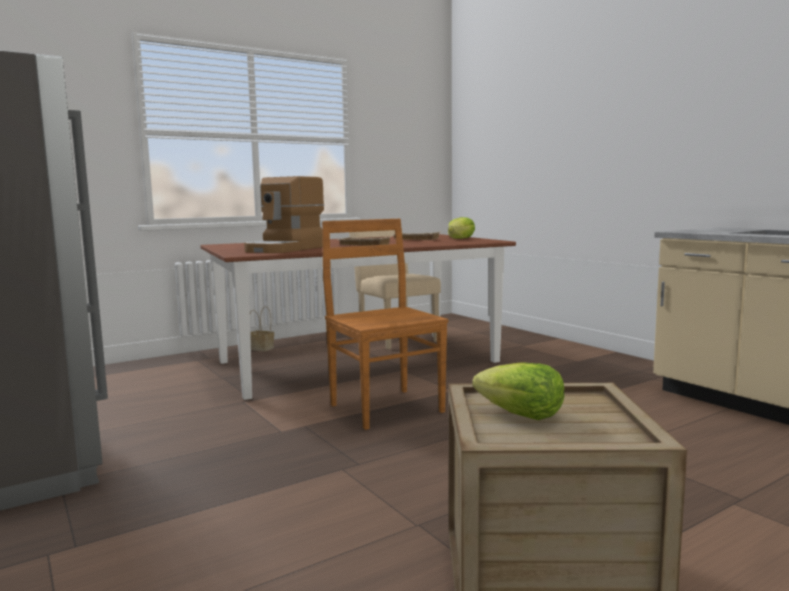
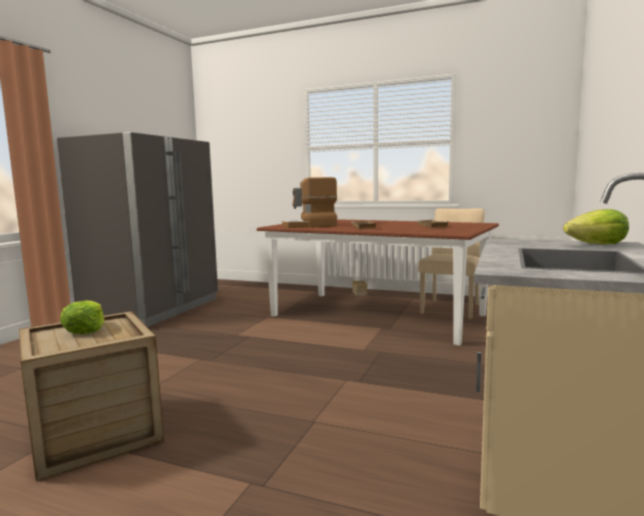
camera: 55 degrees right, 0 degrees up
(385, 407) = (303, 343): brown chair -> none
(460, 238) = (460, 228): lettuce -> lettuce (596, 244)

